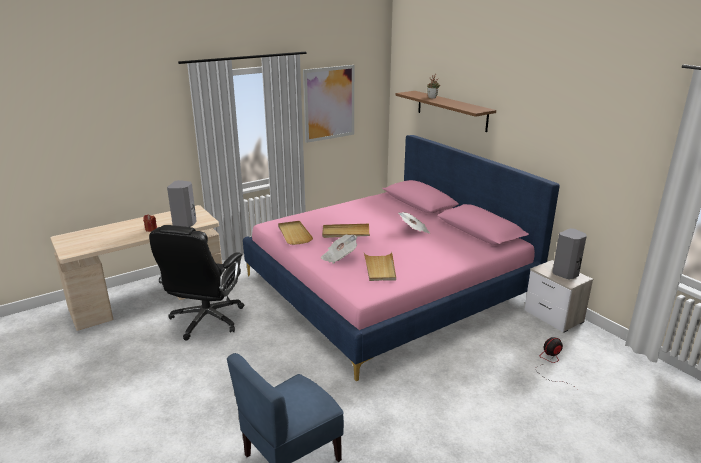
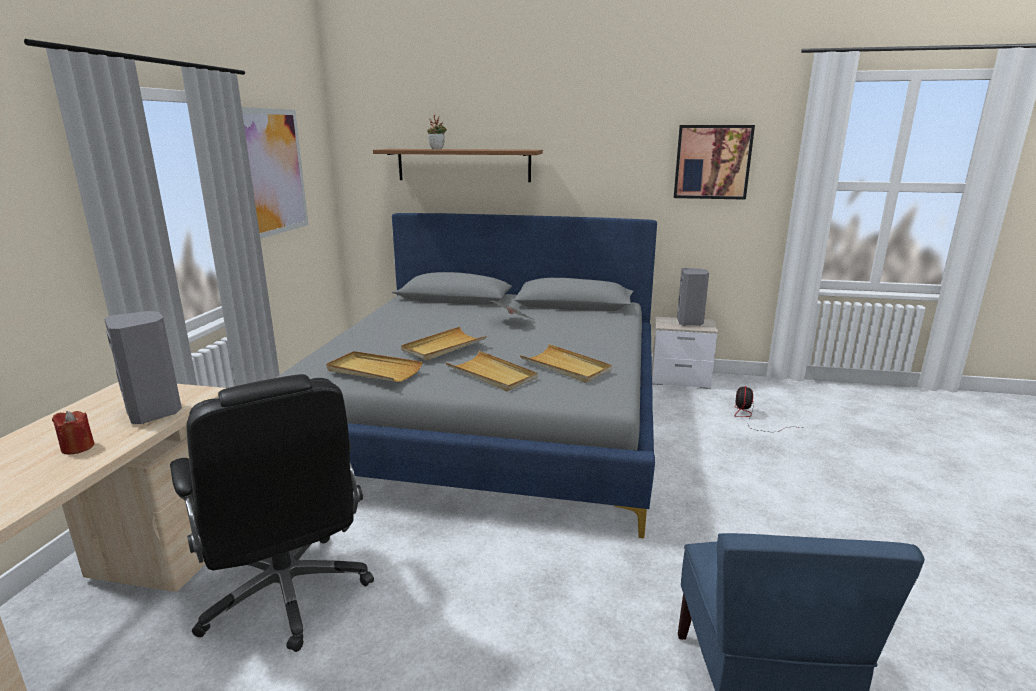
camera: 45 degrees left, 5 degrees down
(339, 257) = (492, 374): newspaper -> beige tray
(388, 287) = (490, 419): pink bed -> grey bed
(609, 147) = (712, 162): none -> picture

